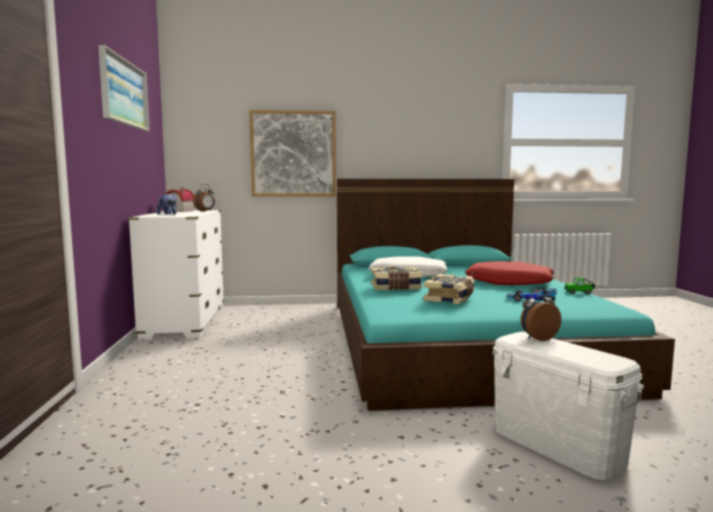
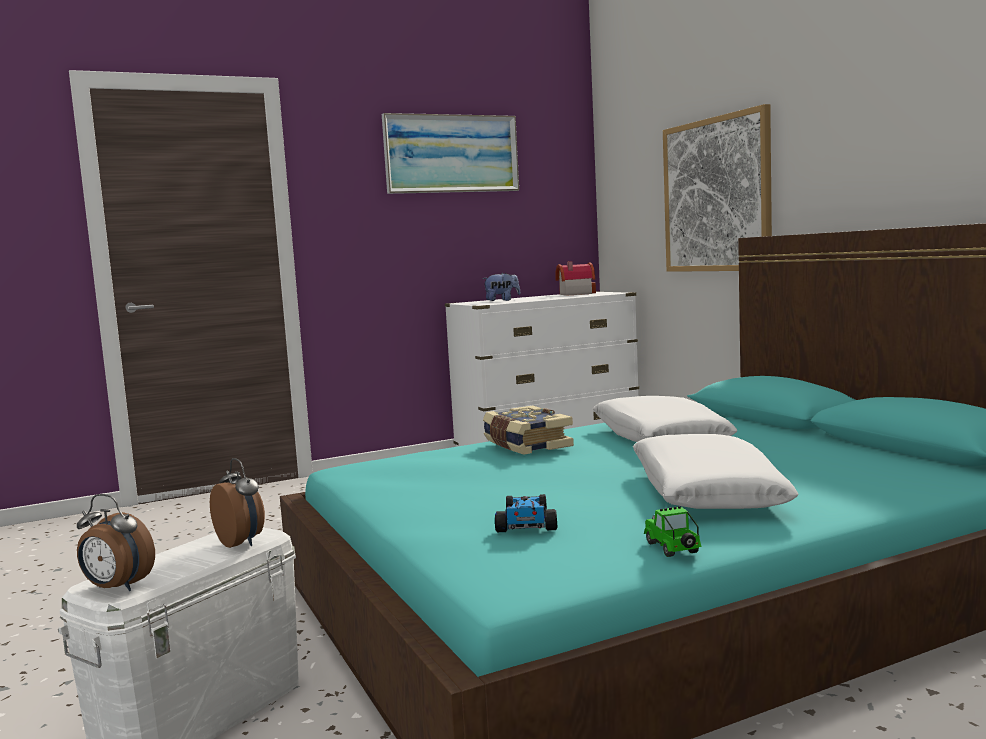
camera: 70 degrees right, 0 degrees up
(205, 211) = (590, 295): alarm clock -> alarm clock (116, 588)
(450, 298) = (462, 475): book -> none
(509, 283) = (706, 492): red pillow -> white pillow

